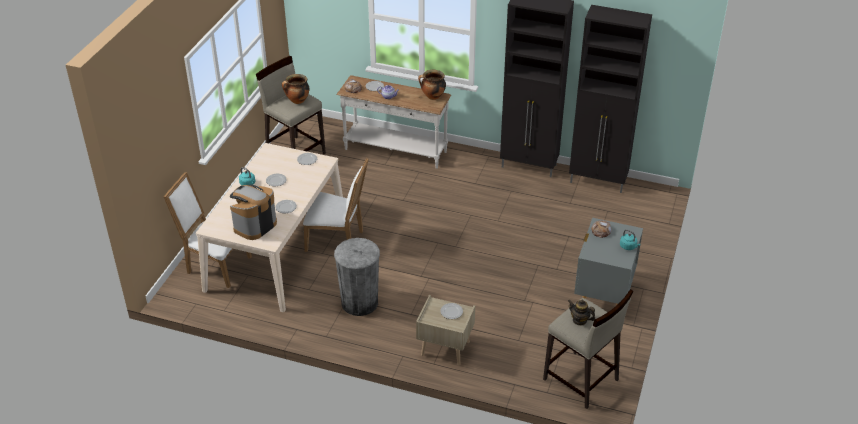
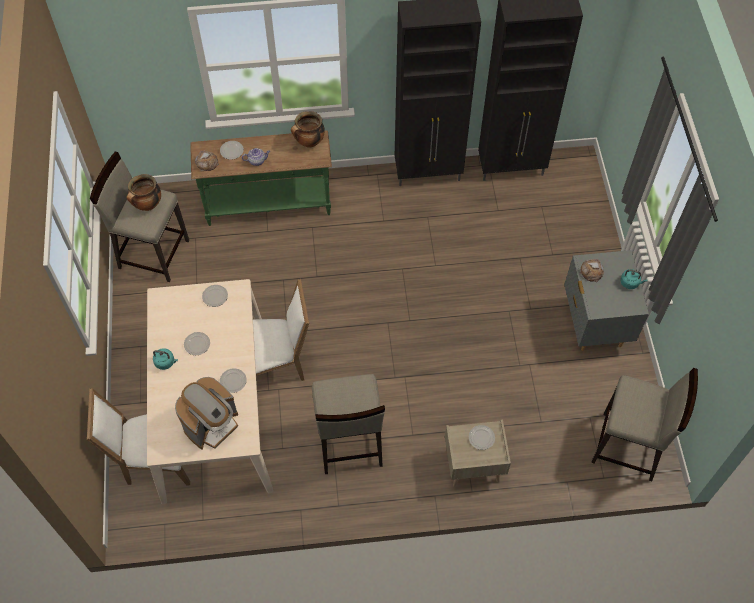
camera: 25 degrees left, 20 degrees up
(254, 225) = (212, 424): coffee machine -> coffee machine turned 150 degrees counterclockwise
(359, 302) = (349, 443): grey trash can -> beige stool
(395, 151) = (268, 206): white console table -> green console table
(579, 320) = (638, 410): teapot -> none

